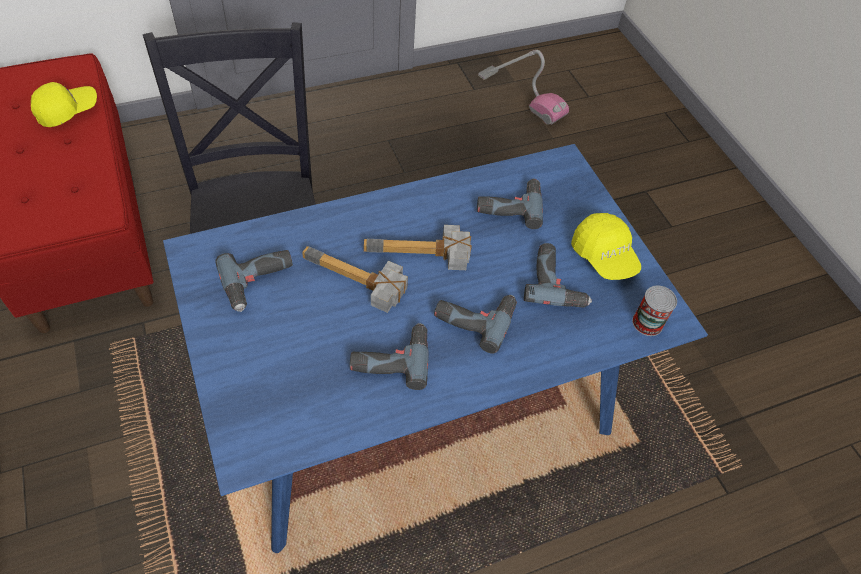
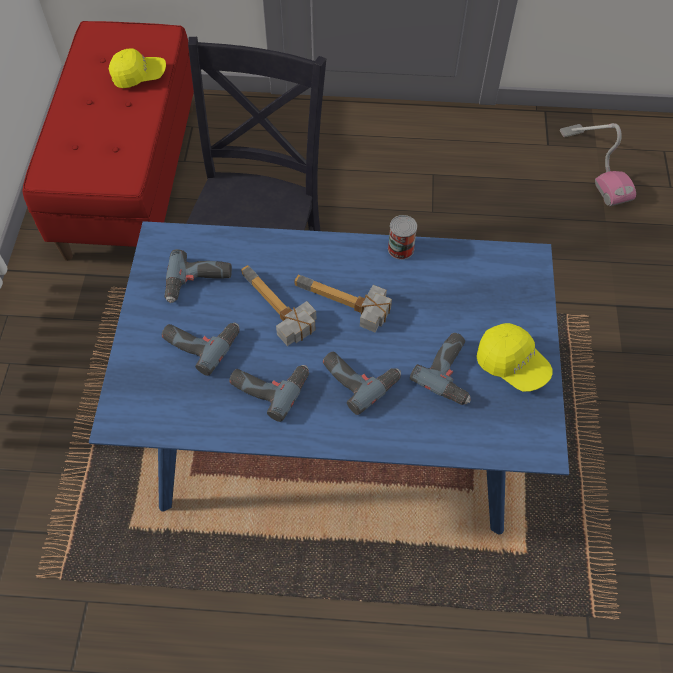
camera: 30 degrees right, 5 degrees up
(509, 205) = (449, 284): power drill -> power drill (201, 341)
(604, 256) = (512, 364): yellow cap -> yellow cap turned 45 degrees counterclockwise
(647, 323) = (515, 441): can -> can (401, 249)

